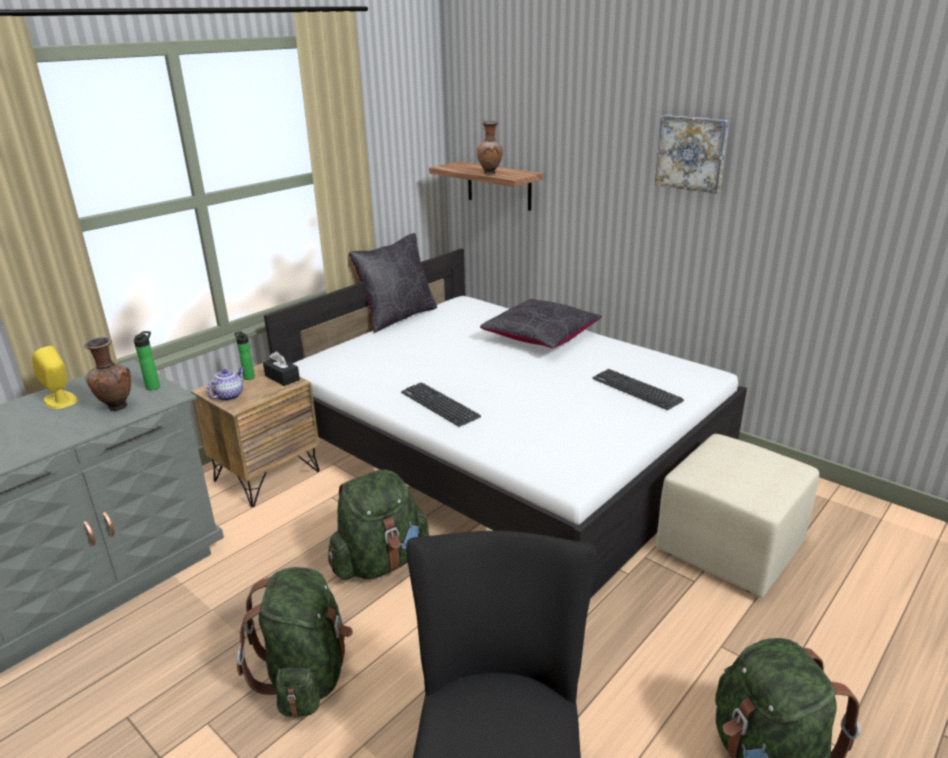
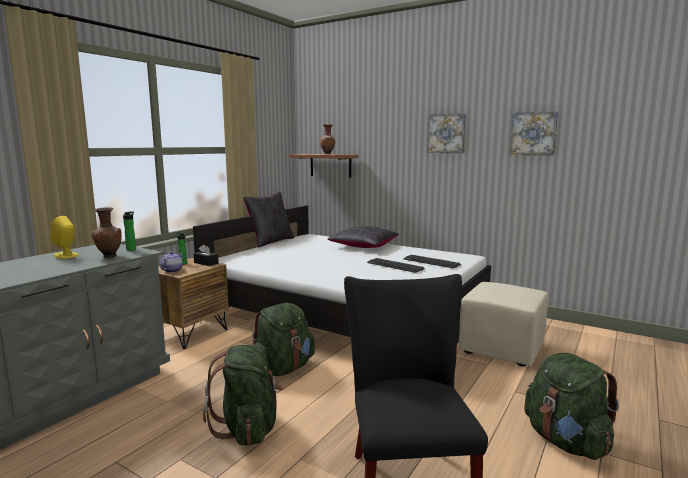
camera: 10 degrees left, 15 degrees down
(439, 405) = (314, 271): keyboard -> keyboard (395, 266)
(847, 171) = (533, 133): none -> picture

